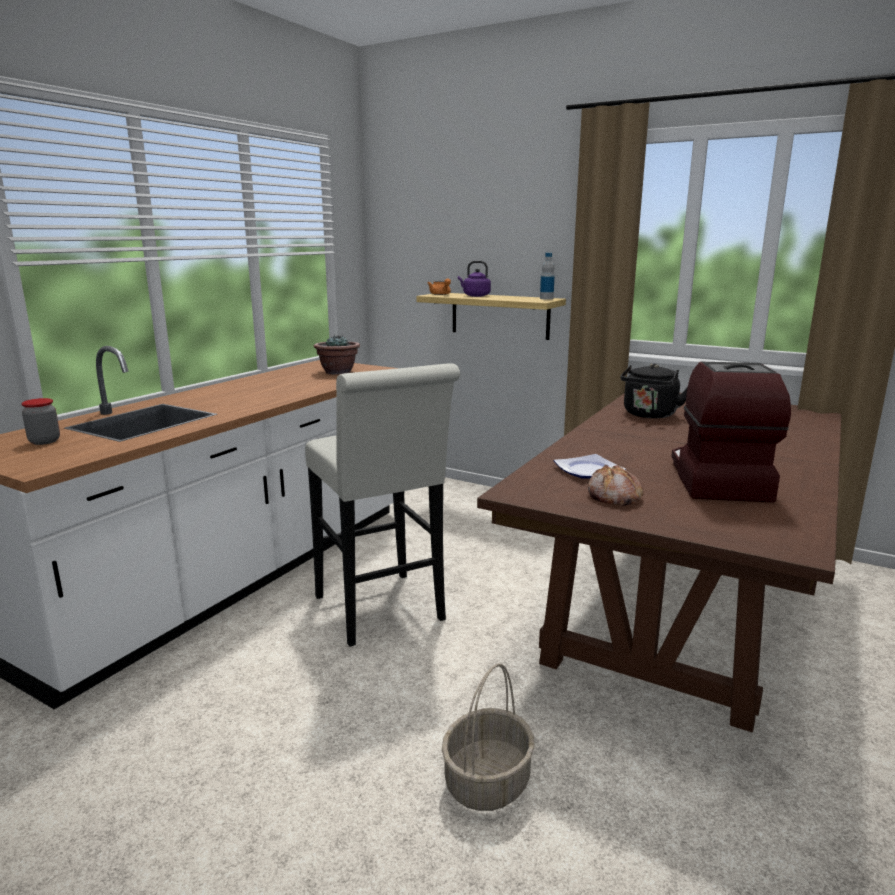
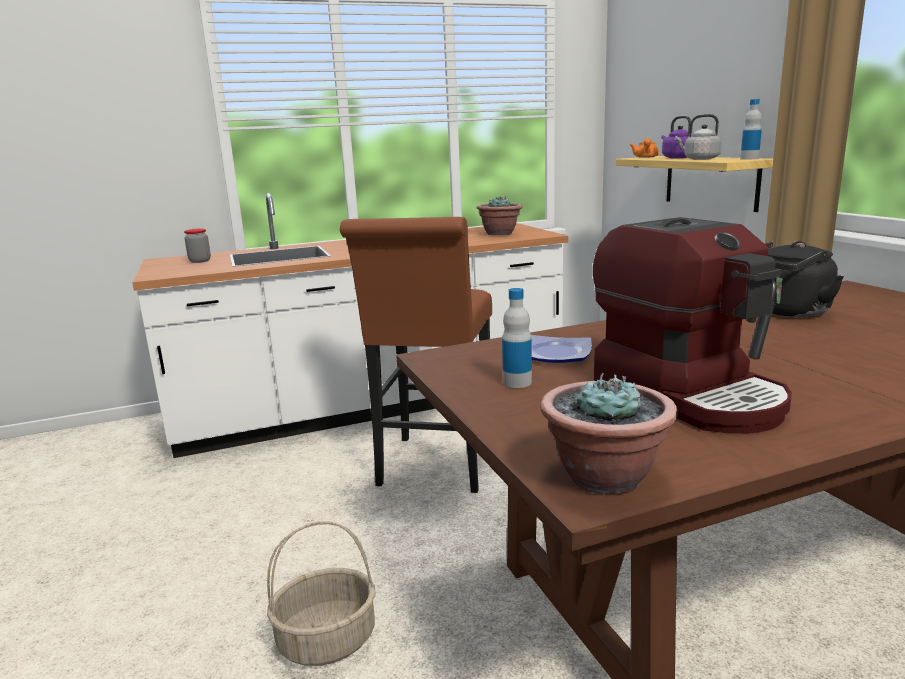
camera: 40 degrees right, 0 degrees up
(383, 613) = (435, 469): white stool -> brown stool
(506, 298) = (699, 159): none -> grey kettle
(613, 497) = (517, 382): bread -> bottle
(716, 479) = (689, 394): coffee machine -> coffee machine turned 105 degrees clockwise
(784, 538) = (604, 476): none -> potted plant

